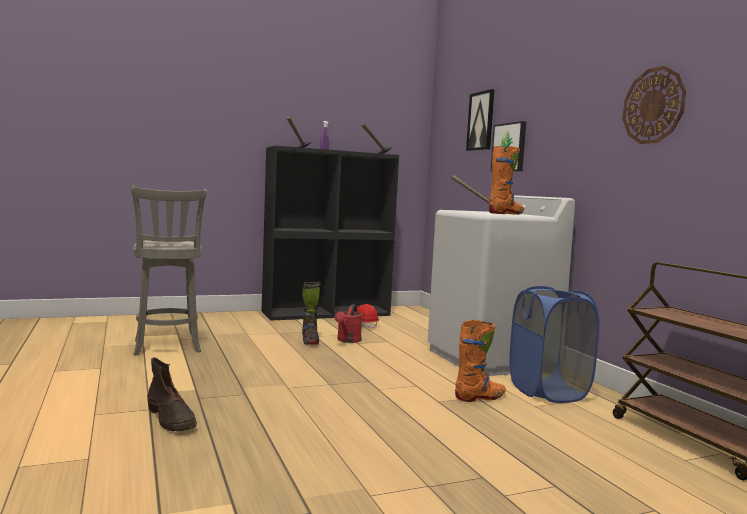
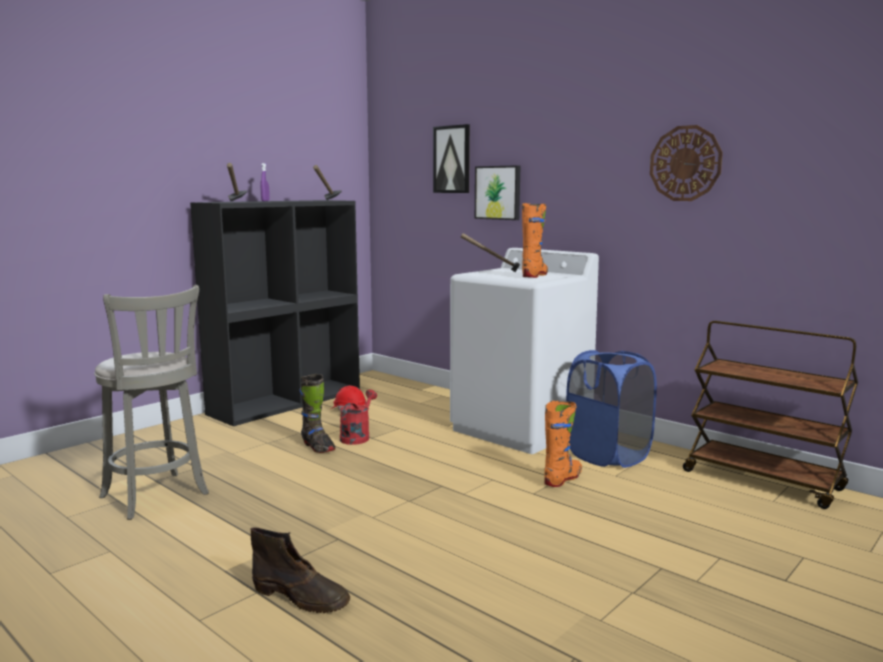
camera: 25 degrees left, 5 degrees up
(347, 341) = (357, 437): red watering can -> red watering can turned 150 degrees counterclockwise

